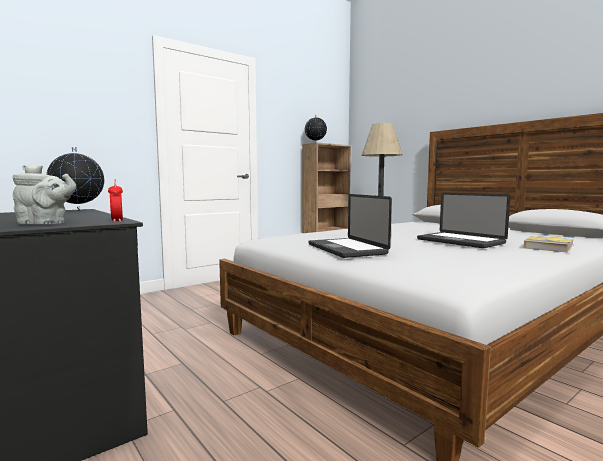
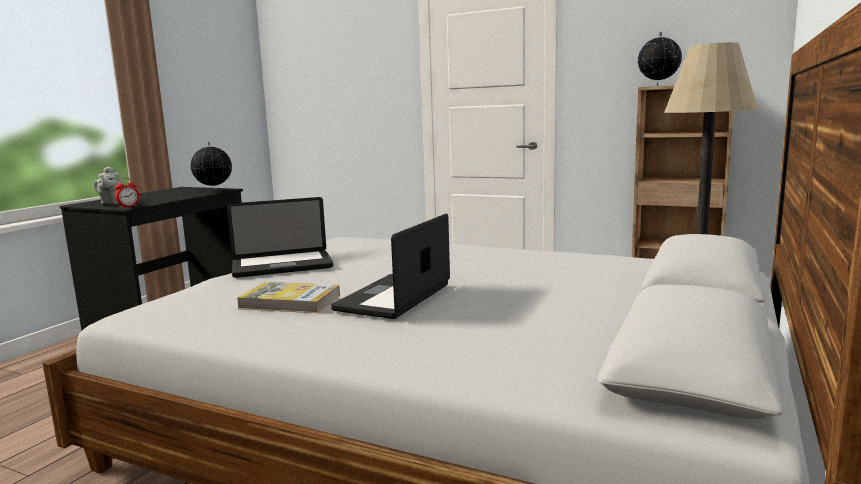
camera: 65 degrees right, 5 degrees up
(346, 249) = (282, 266): laptop -> laptop turned 150 degrees counterclockwise
(549, 246) = (410, 347): book -> book (290, 302)

